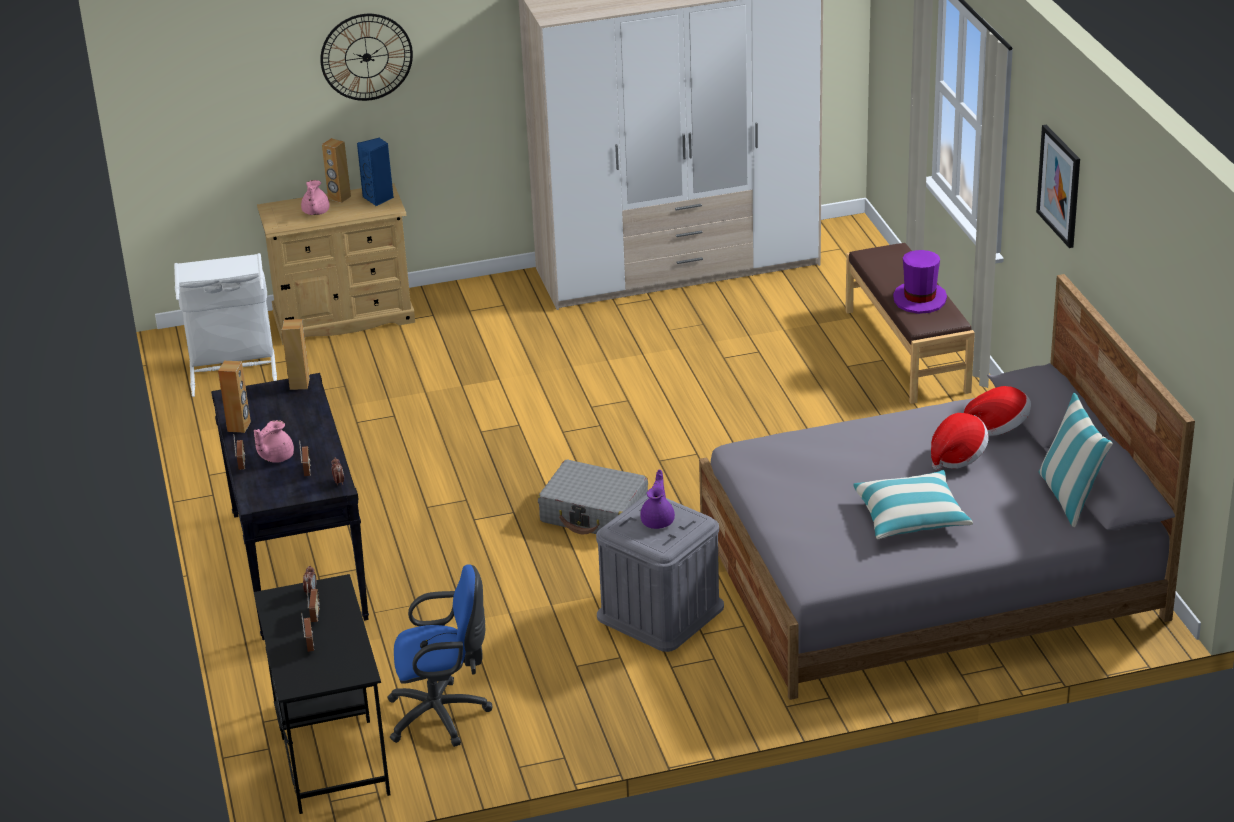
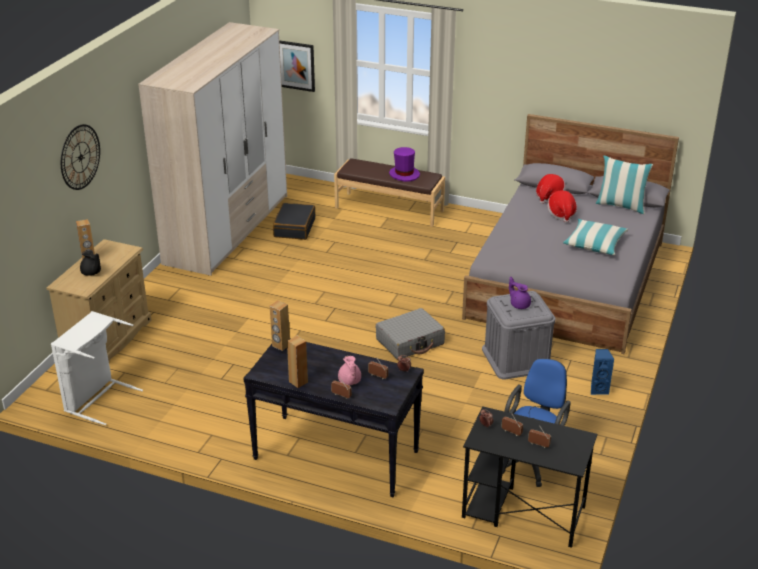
camera: 55 degrees left, 0 degrees up
(315, 212) = (91, 273): pink teapot -> black teapot
(379, 198) = (113, 249): blue speaker -> blue speaker (598, 389)
(749, 308) = (294, 228): none -> black suitcase
(1059, 185) = (511, 70): picture -> picture (296, 65)

